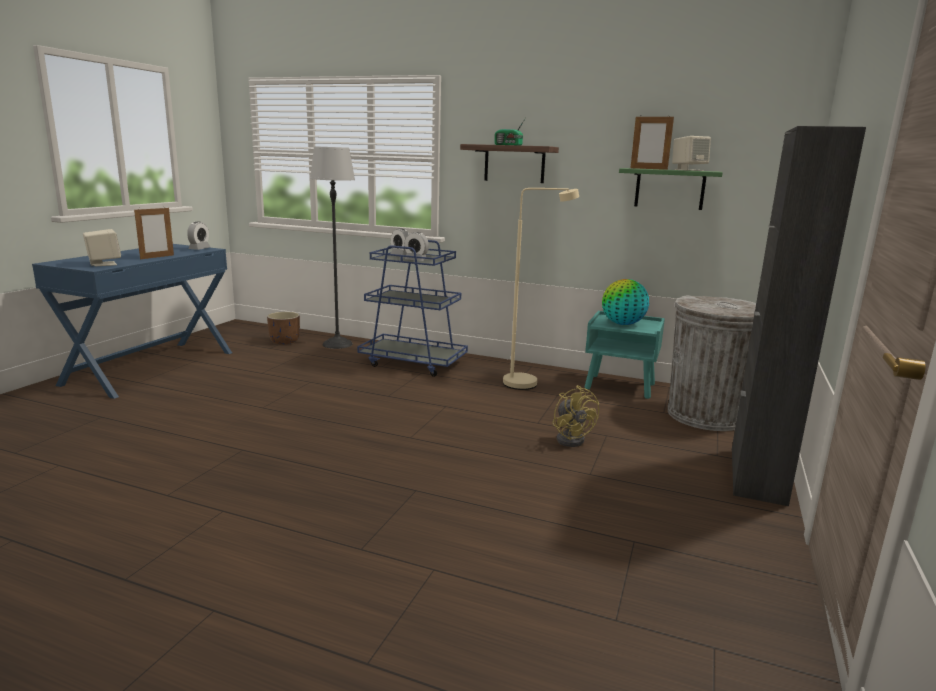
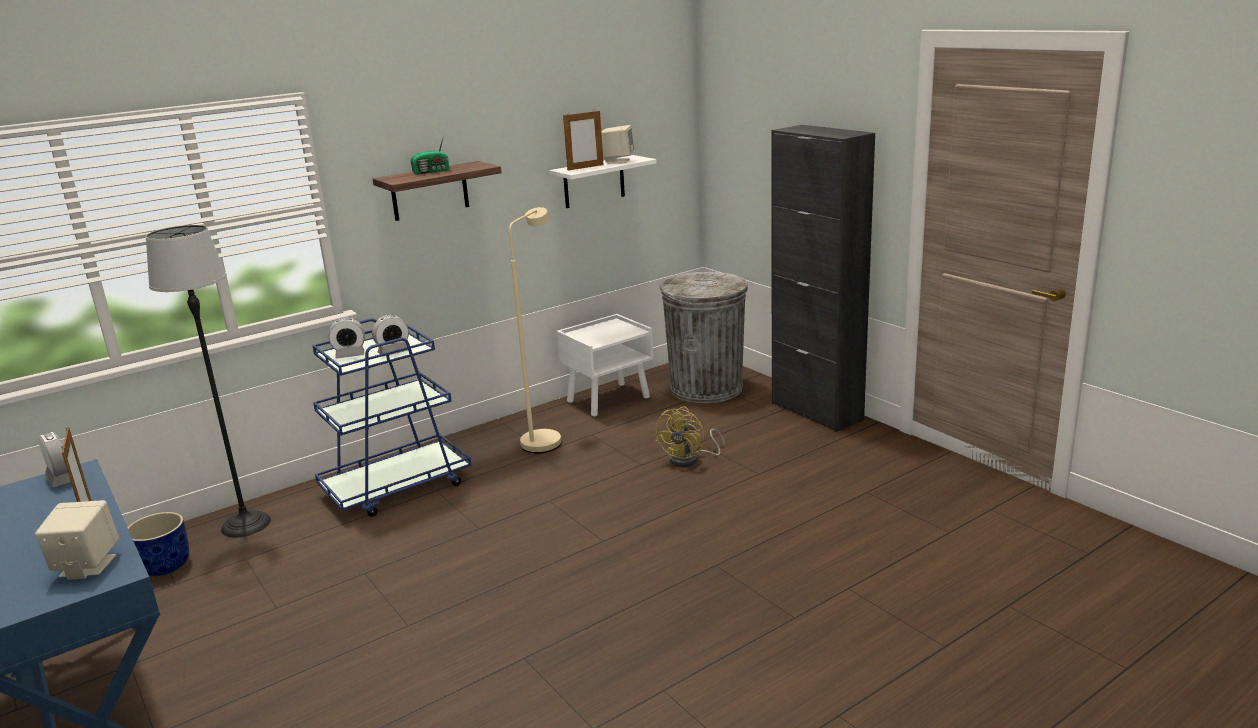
camera: 55 degrees left, 5 degrees up
(285, 341) = (165, 565): brown planter -> blue planter
(572, 439) = (690, 459): yellow fan -> yellow fan turned 105 degrees clockwise
(620, 386) = (609, 399): turquoise nightstand -> white nightstand
(623, 324) = (606, 335): globe -> none
(669, 189) = (594, 182): green shelf -> white shelf

